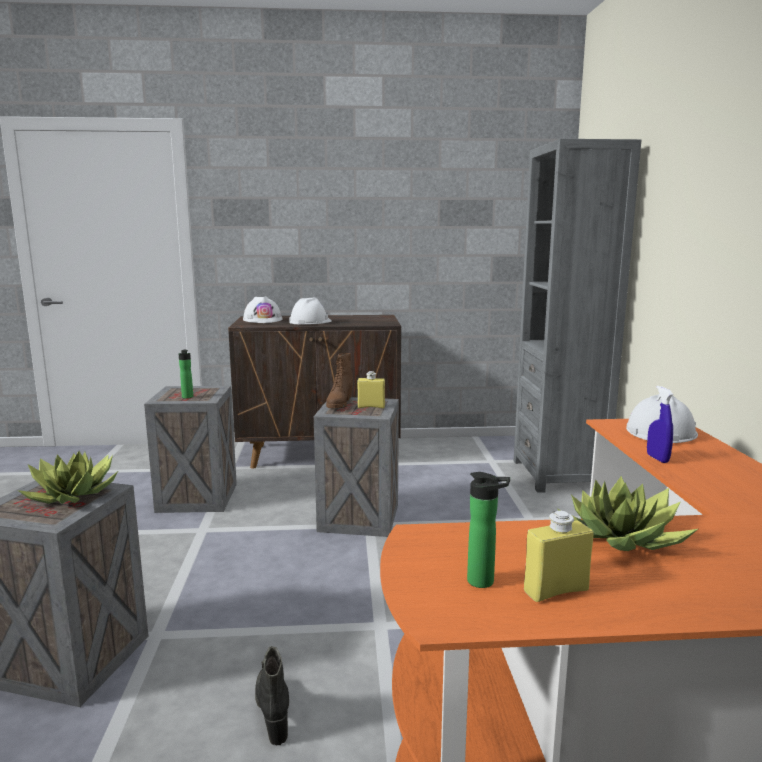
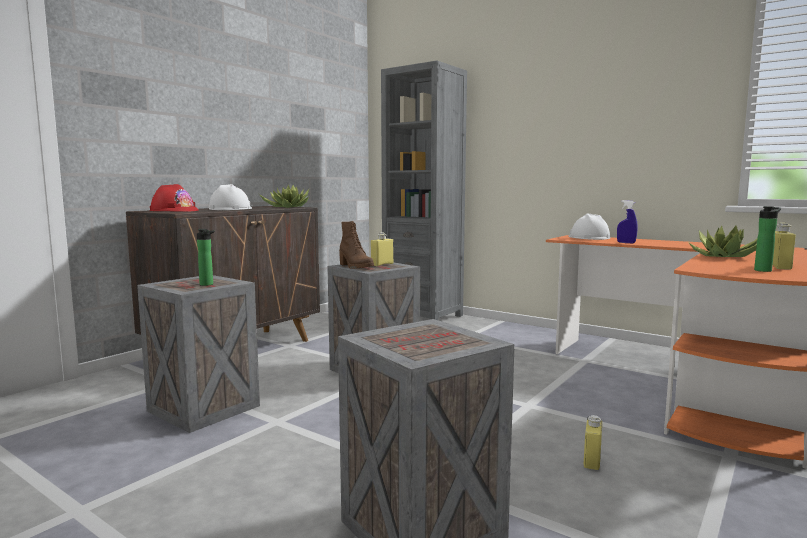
camera: 50 degrees left, 5 degrees down
(73, 494) = (421, 332): potted plant -> potted plant (287, 207)
(263, 320) = (174, 210): white hard hat -> red hard hat
(274, 711) = (592, 461): black boot -> yellow bottle

